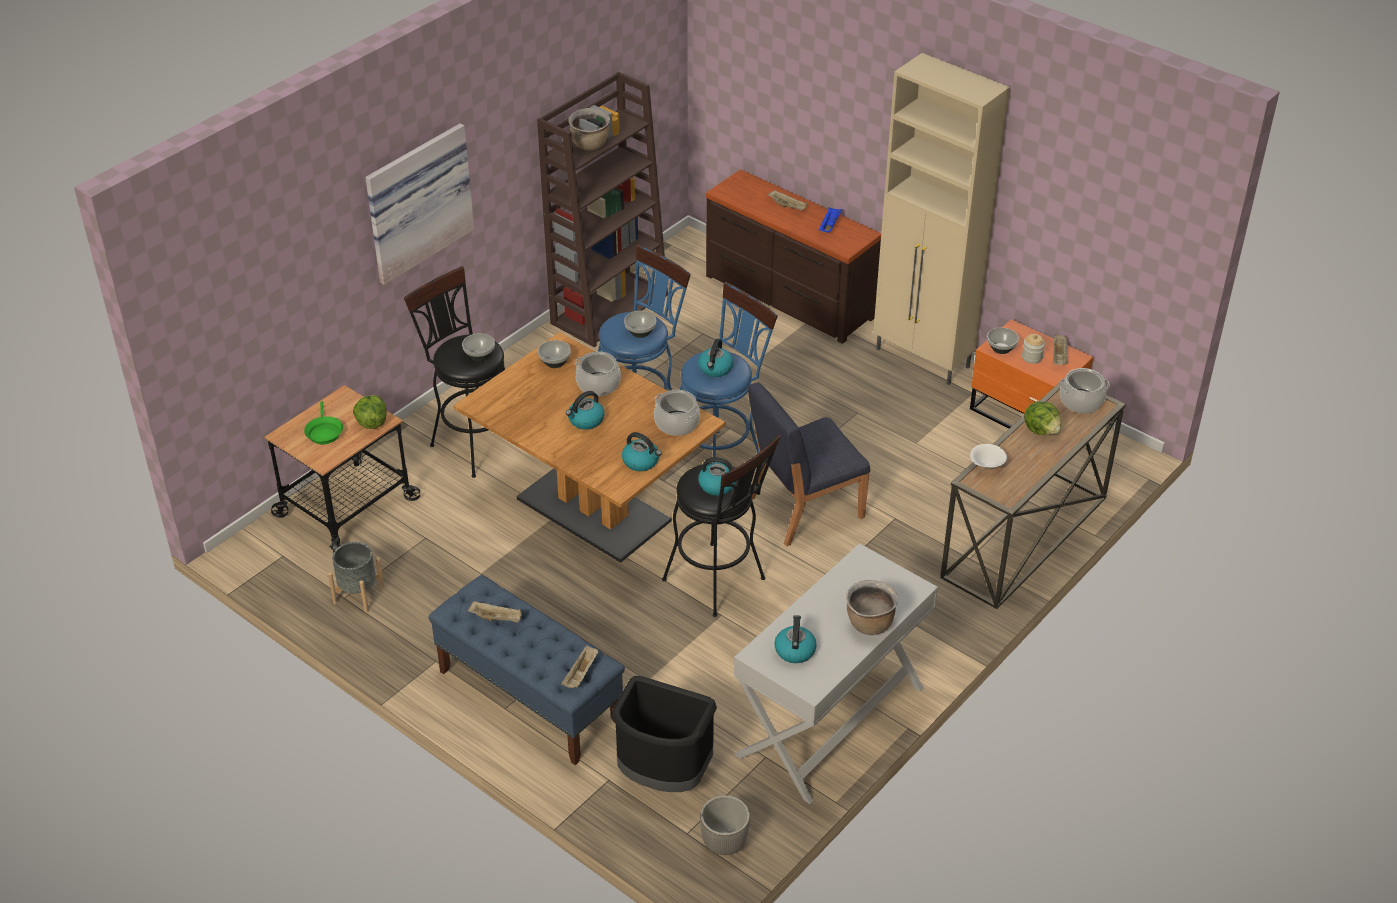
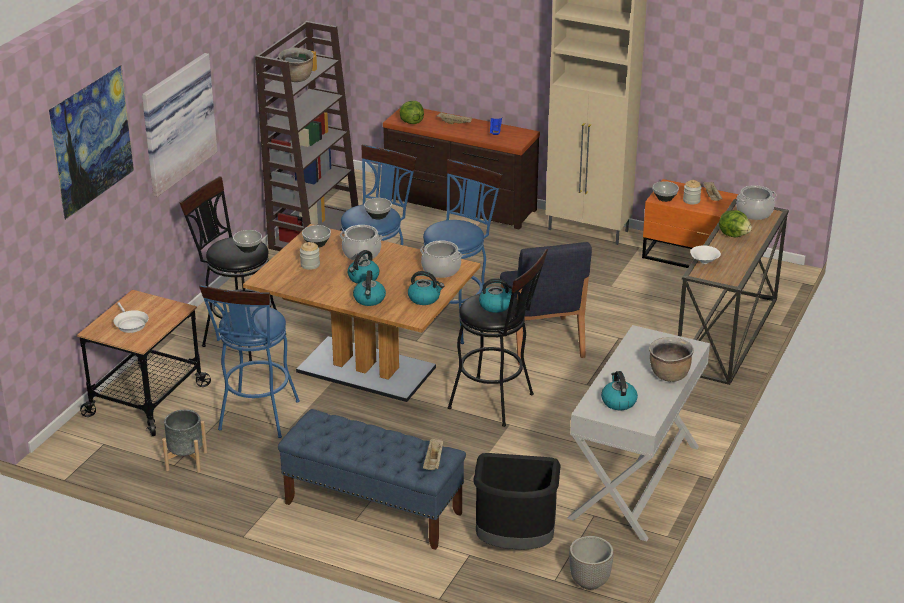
camera: 15 degrees left, 10 degrees down
(299, 259) = (96, 168): none -> picture
(324, 432) = (130, 324): green frying pan -> white frying pan
(372, 422) = (170, 311): lettuce -> lettuce (411, 122)
(452, 555) = (257, 419): none -> blue stool
(497, 618) = (341, 435): beige tray -> none
(535, 391) = (310, 265): none -> jar
(715, 369) = (453, 231): kettle -> kettle (369, 299)
(804, 507) = (541, 341): blue chair -> blue chair turned 60 degrees counterclockwise

